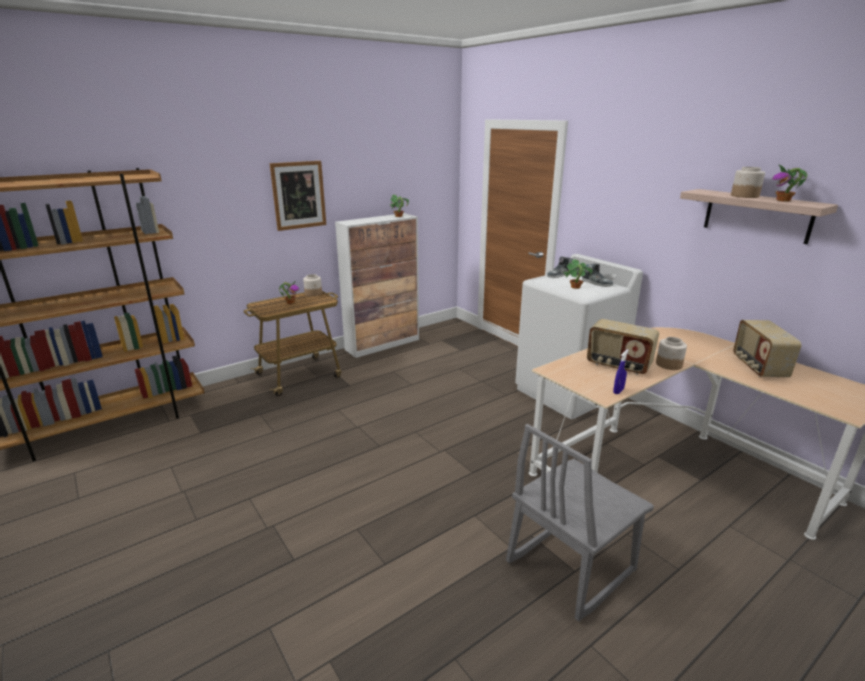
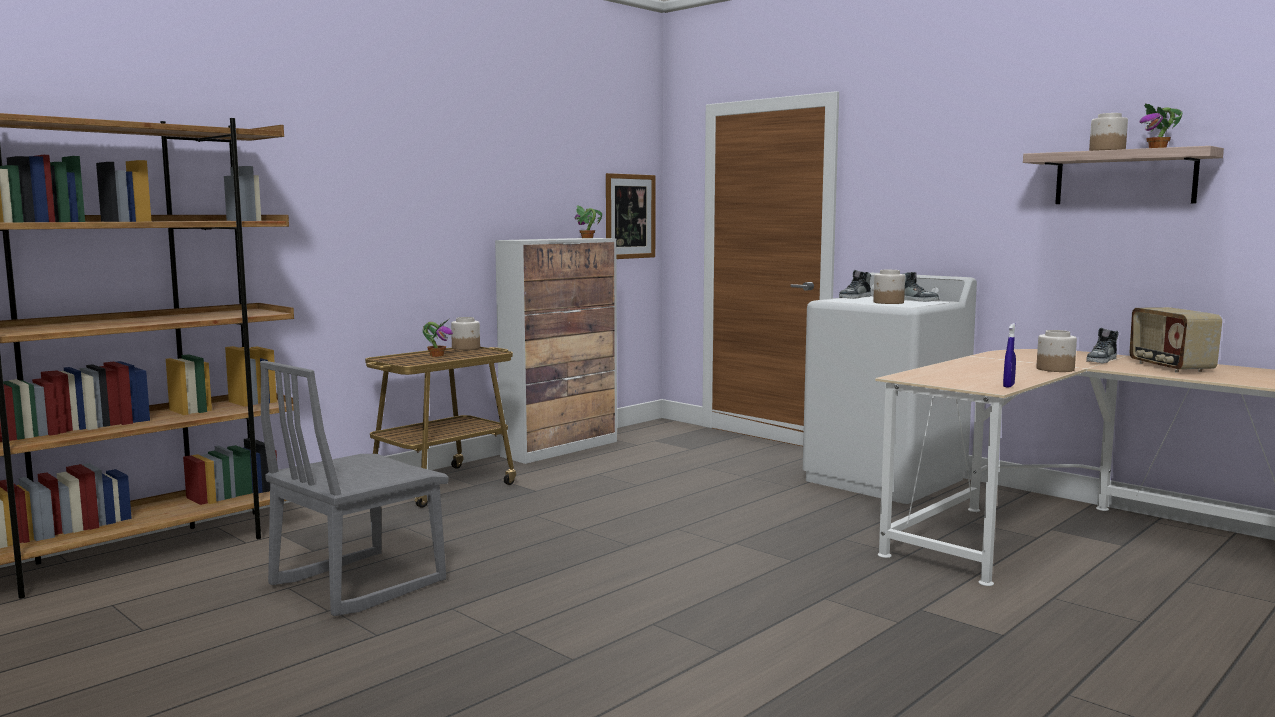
camera: 10 degrees left, 15 degrees down
(298, 195) = (446, 195): picture -> picture (630, 216)
(569, 565) = (993, 631): grey chair -> grey chair (357, 583)
(575, 287) = (888, 302): potted plant -> jar
(618, 365) = (989, 372): radio -> none
(712, 352) = (1101, 360): none -> shoe

